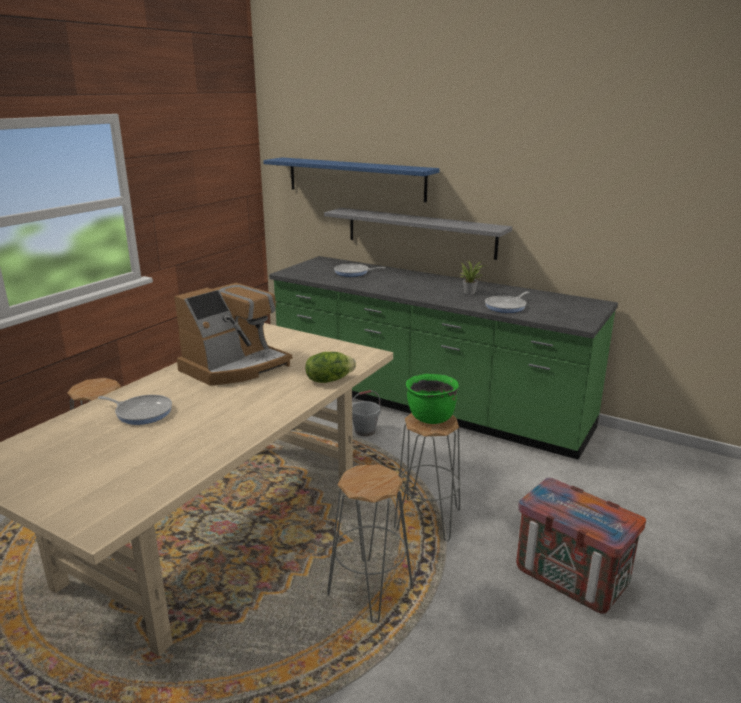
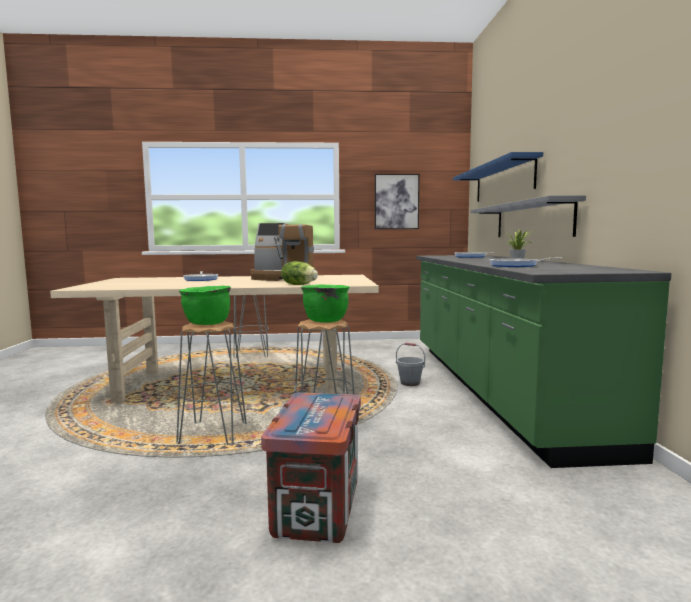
camera: 55 degrees right, 15 degrees down
(195, 195) = (396, 201): none -> picture
(368, 479) = (207, 324): none -> green cooking pot

